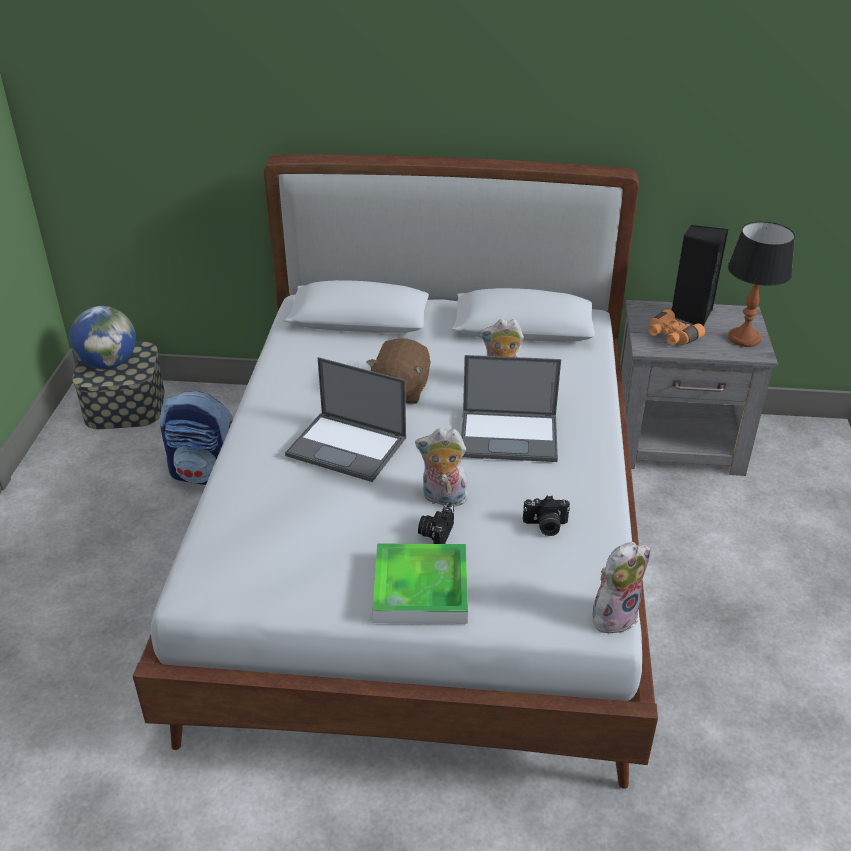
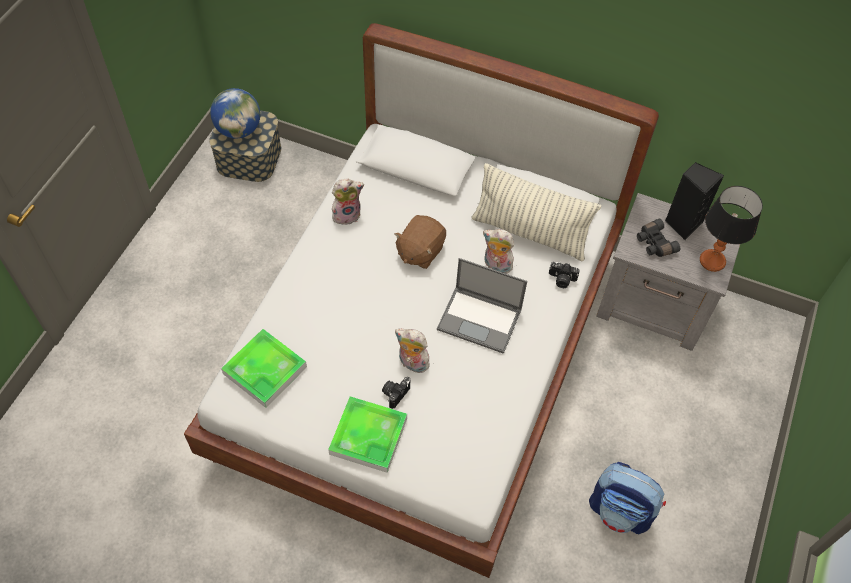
camera: 15 degrees right, 20 degrees up
(207, 474) = (291, 241): backpack -> backpack (620, 511)
(241, 547) = (265, 370): none -> tray
(348, 447) = (363, 299): laptop -> none
(525, 349) = (530, 233): none -> pillow
(545, 526) = (471, 408): camera -> camera (561, 280)
(614, 615) = (484, 493): plush toy -> plush toy (347, 214)
(671, 336) = (654, 243): orange binoculars -> black binoculars

